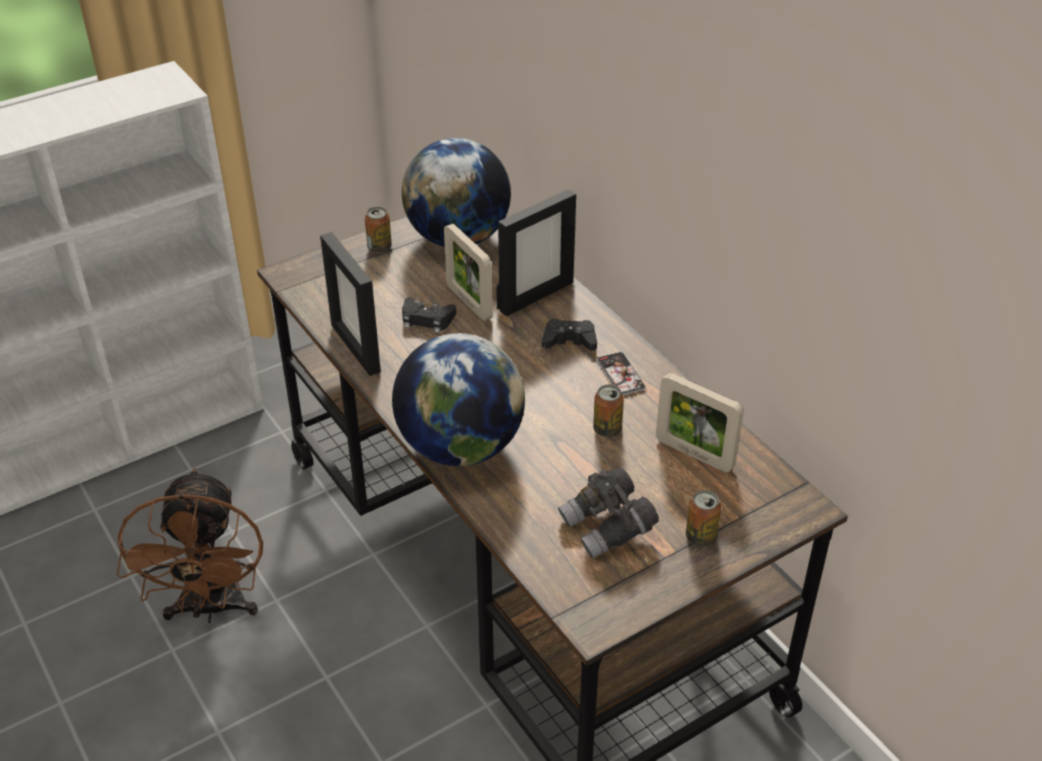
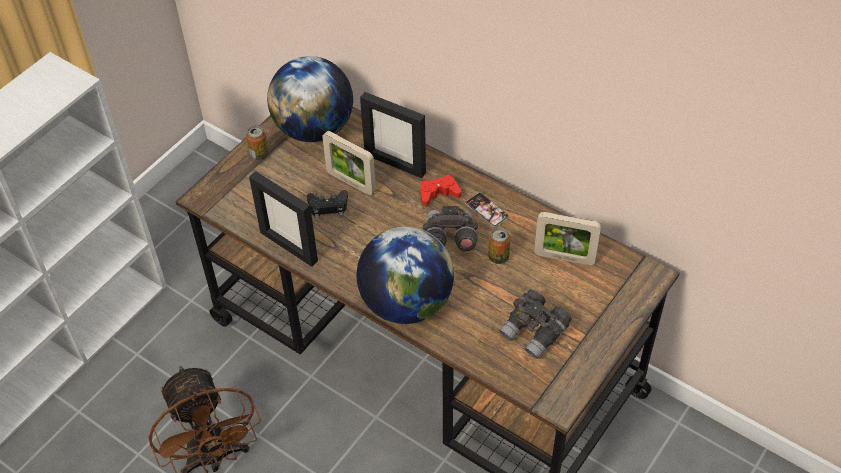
camera: 20 degrees left, 10 degrees up
(535, 295) = (395, 162): picture frame -> picture frame turned 90 degrees clockwise
(555, 393) = (449, 239): none -> grey binoculars
(569, 341) = (438, 193): black game controller -> red game controller
(701, 537) = (596, 319): can -> none

